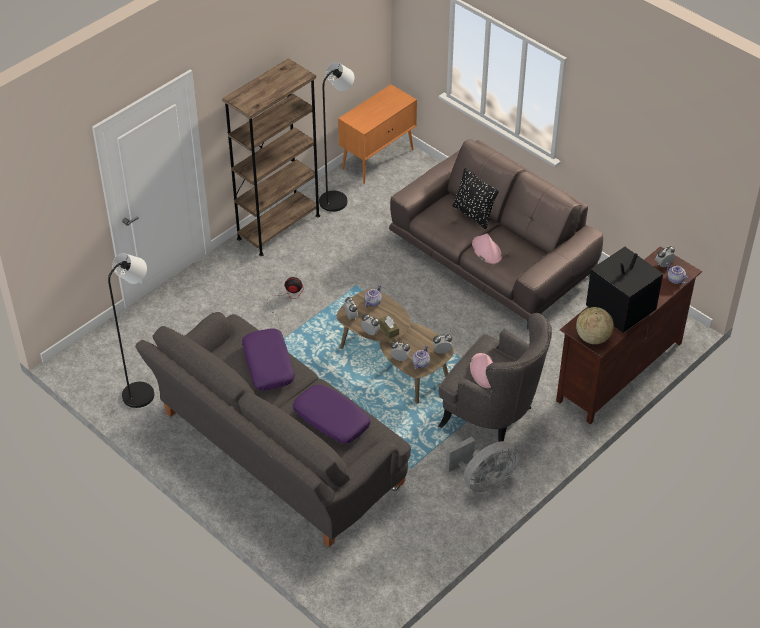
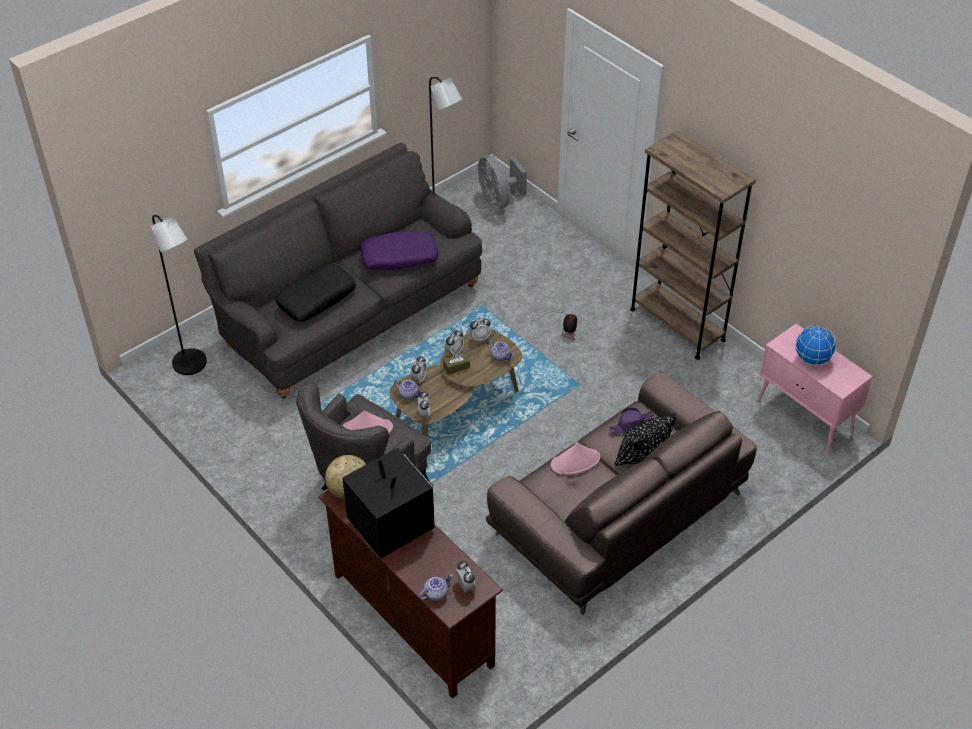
camera: 95 degrees right, 0 degrees up
(331, 420) = (316, 298): purple pillow -> black pillow
(337, 199) = (727, 376): black floor lamp -> black floor lamp (193, 366)
(377, 111) = (812, 359): none -> globe
(378, 159) = (805, 418): orange cabinet -> pink cabinet
(441, 220) = (631, 424): none -> purple hat
(483, 480) = (277, 468): grey fan -> grey fan (499, 200)

